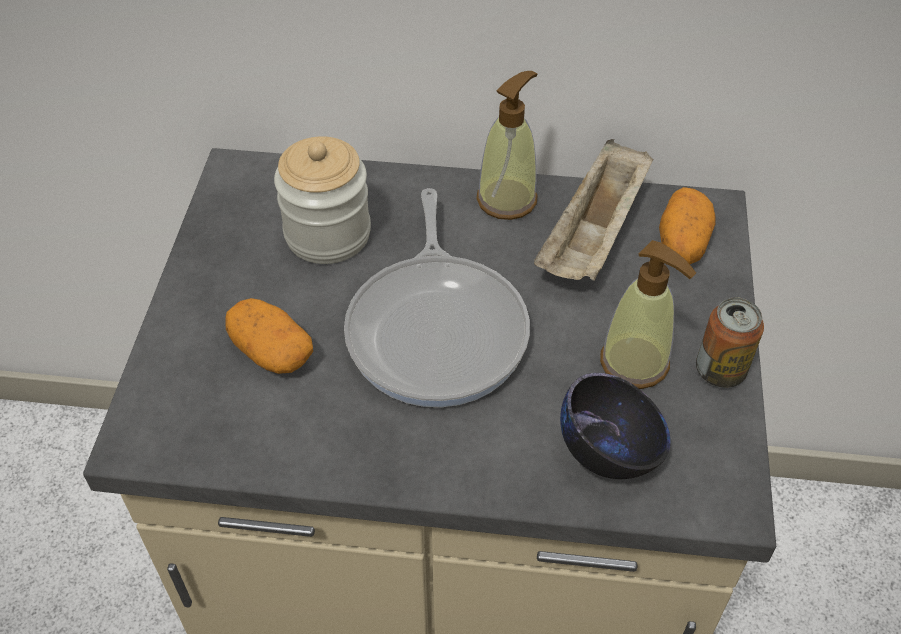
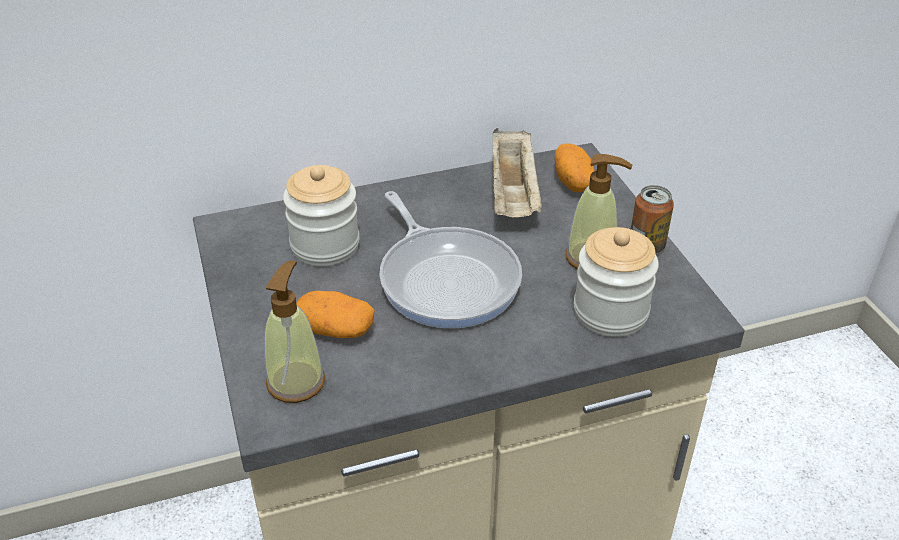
camera: 25 degrees left, 10 degrees down
(507, 199) = (440, 189): soap dispenser -> soap dispenser (296, 381)
(610, 451) = (610, 312): black bowl -> jar

